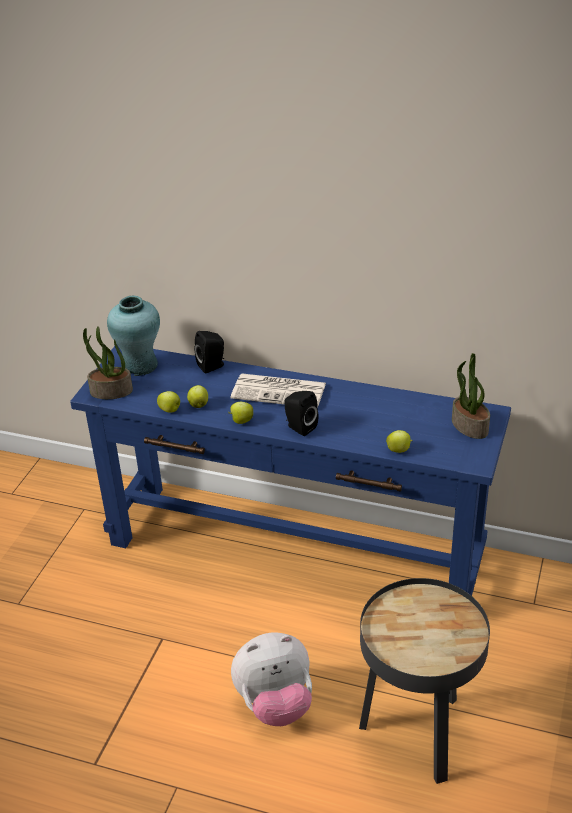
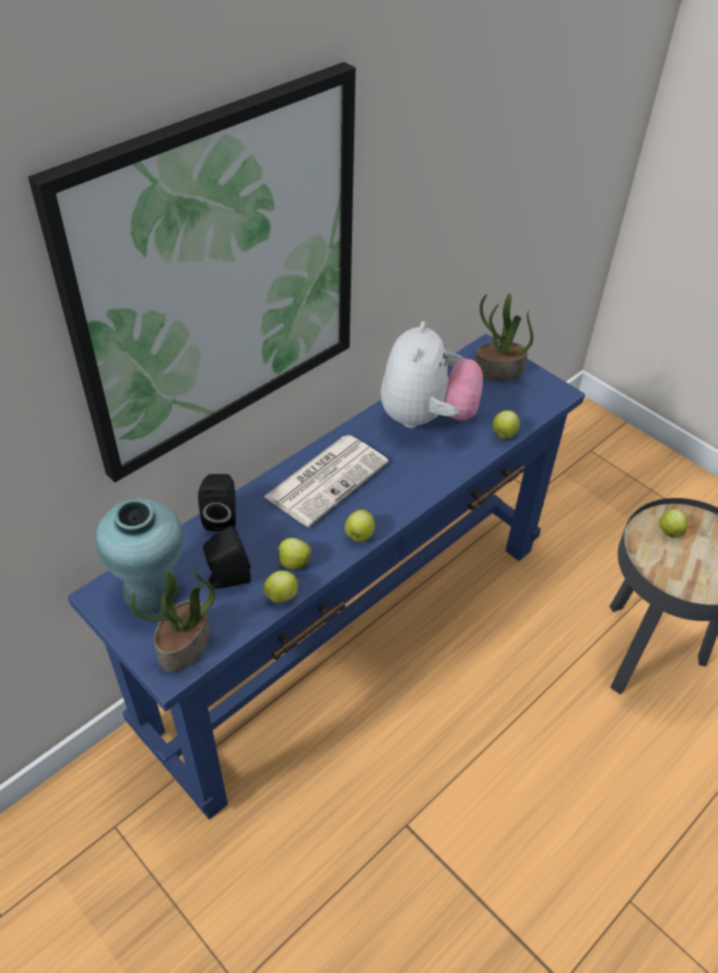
camera: 65 degrees left, 10 degrees up
(242, 207) = (219, 277): none -> picture
(275, 704) = (558, 752): plush toy -> plush toy (426, 417)
(299, 427) = (409, 491): black speaker -> black speaker (227, 579)
(438, 611) = (669, 531): none -> apple

